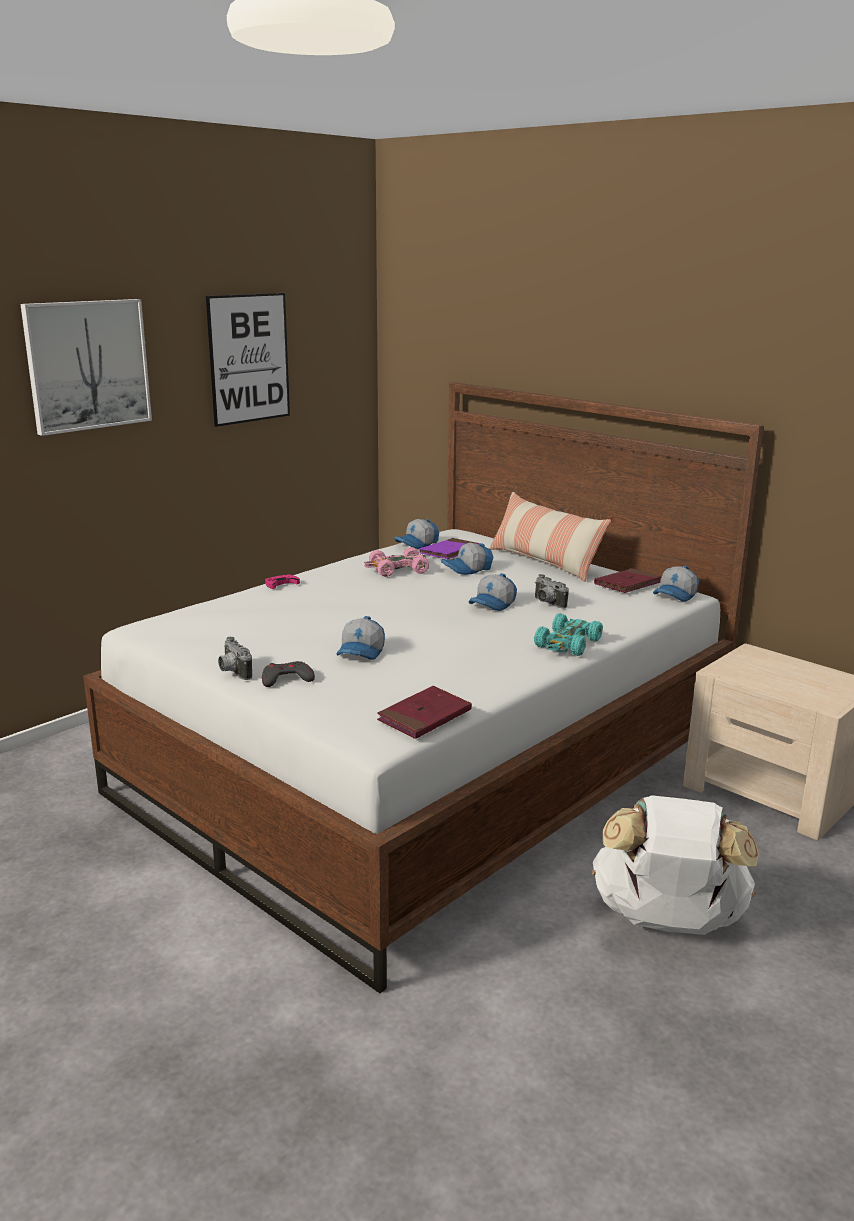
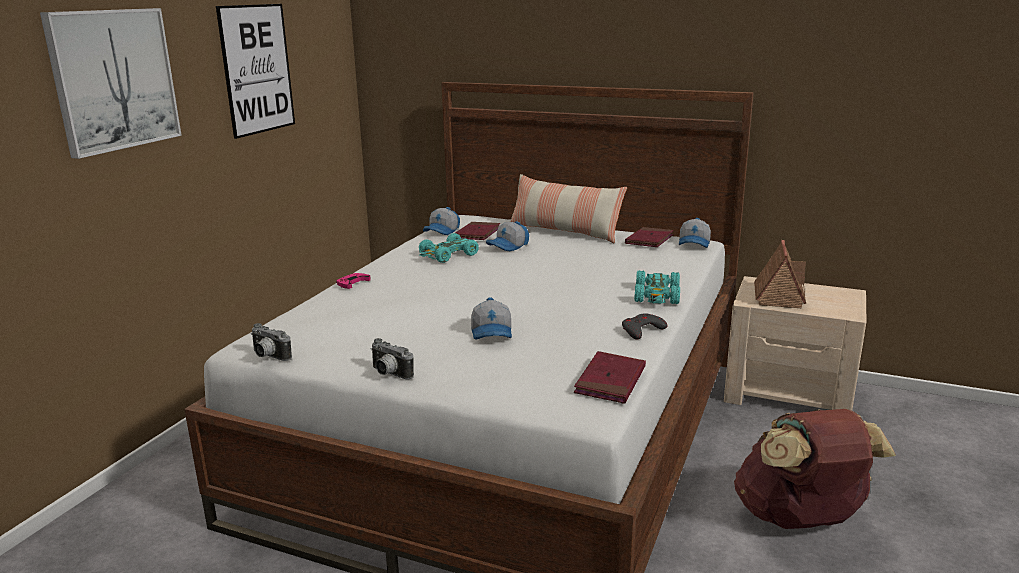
camera: 20 degrees left, 0 degrees up
(286, 679) = (448, 370): grey game controller -> grey game controller (642, 330)
(397, 570) = (448, 255): pink toy car -> turquoise toy car
(449, 552) = (477, 234): purple book -> red book
(493, 604) = (561, 272): cap -> none
(547, 603) = (604, 265): camera -> camera (268, 357)
(667, 922) = (800, 519): white backpack -> brown backpack
(760, 672) = (778, 296): none -> toy house

